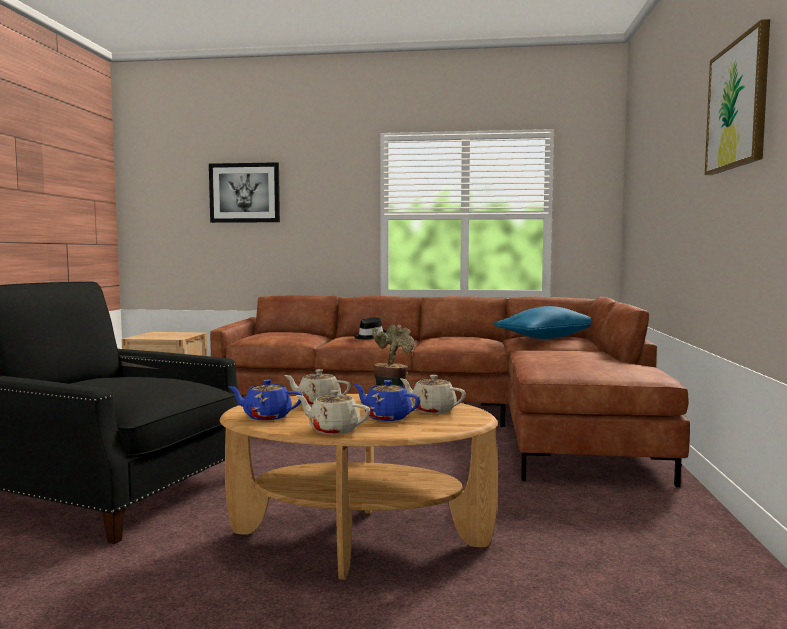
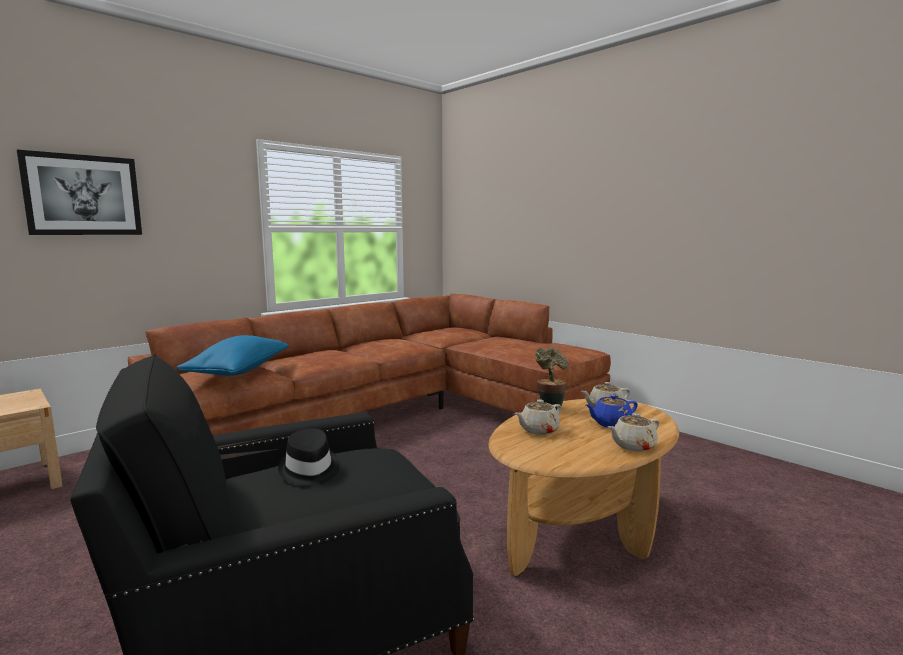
camera: 50 degrees left, 5 degrees up
(266, 416) = (562, 455): blue teapot -> none
(369, 337) = (321, 356): black hat -> black hat (309, 469)
(546, 338) = (443, 331): blue pillow -> blue pillow (238, 371)
(738, 105) = (646, 178): picture -> none

